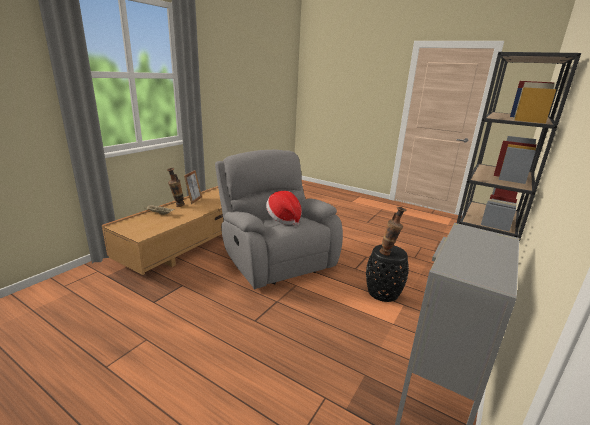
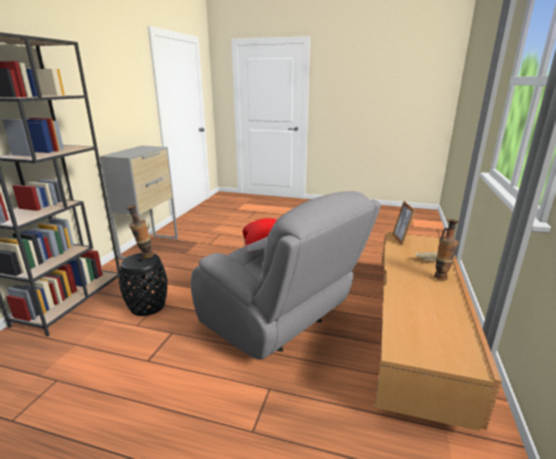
camera: 165 degrees right, 0 degrees up
(194, 200) = (446, 294): picture frame -> picture frame (400, 239)

